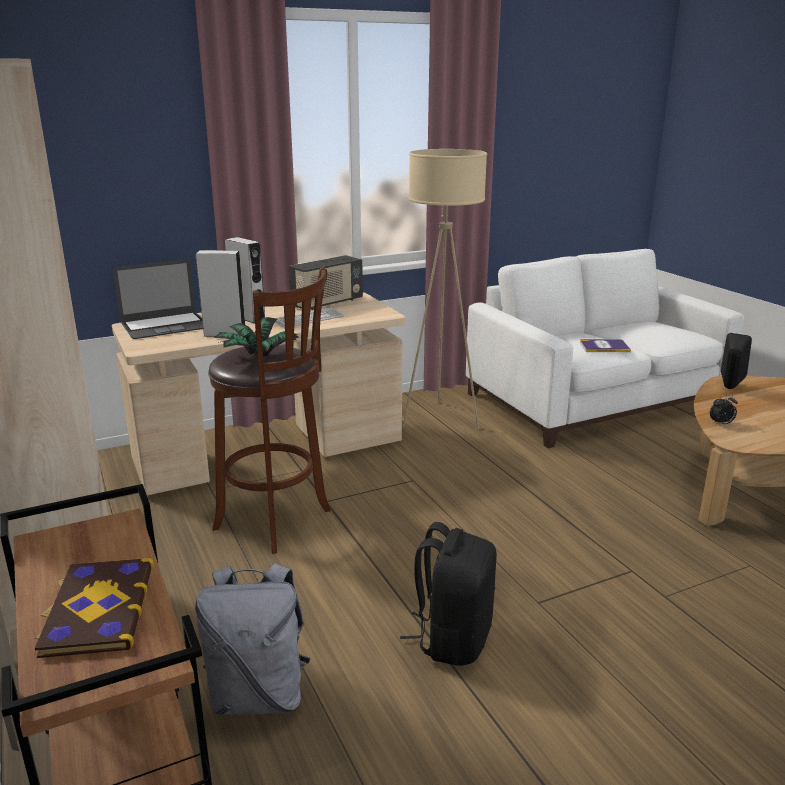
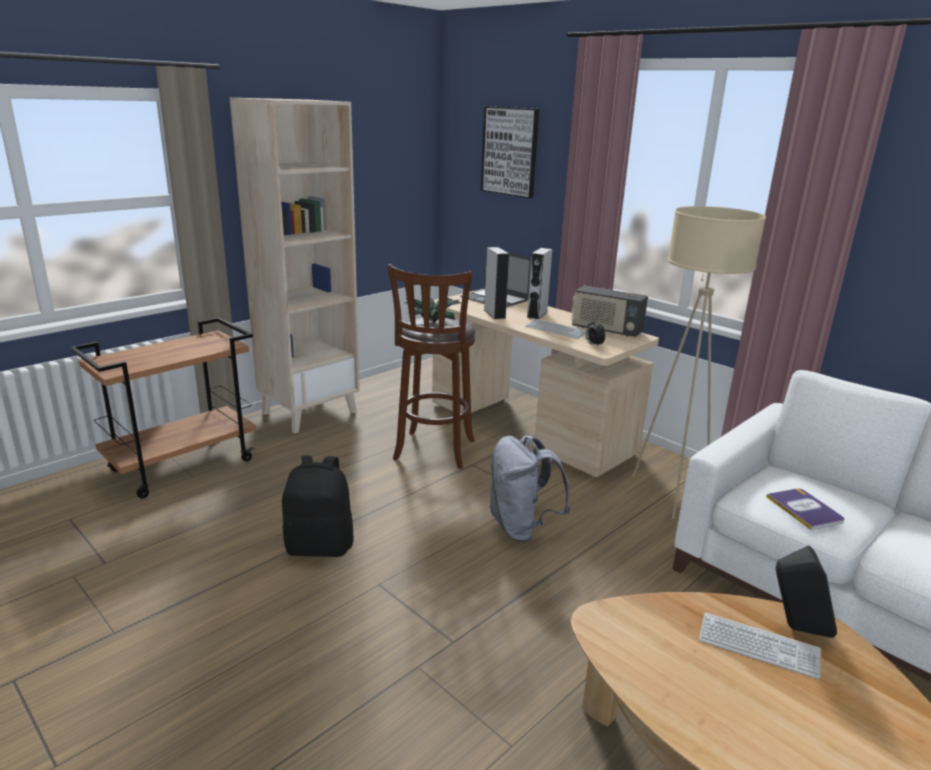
camera: 70 degrees right, 0 degrees up
(82, 130) = (510, 151): none -> picture
(97, 609) = (154, 355): book -> none
(259, 695) = (251, 484): grey backpack -> grey backpack (521, 528)
(721, 424) = (648, 612): alarm clock -> alarm clock (593, 345)
(749, 402) = (758, 646): none -> keyboard

